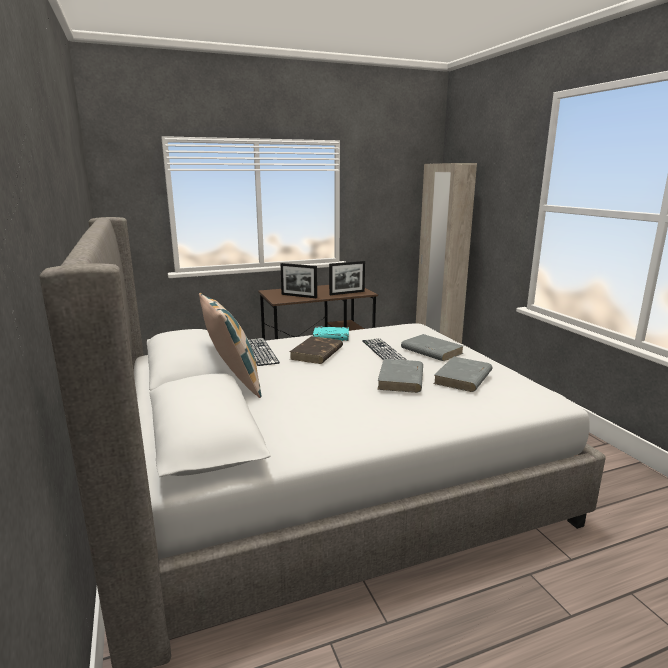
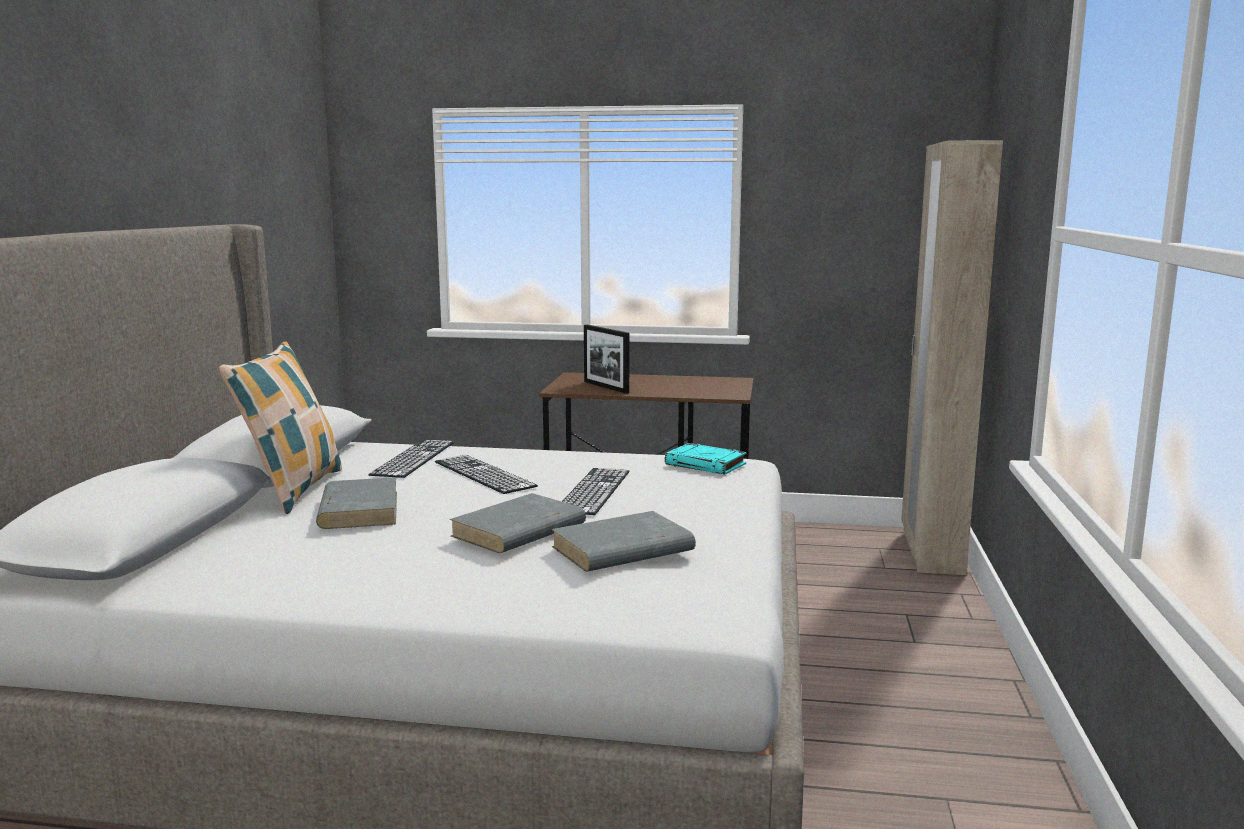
camera: 30 degrees right, 5 degrees down
(316, 353) = (483, 474): brown book -> keyboard
(331, 337) = (559, 456): turquoise book -> turquoise book (706, 464)
(347, 293) = (697, 392): picture frame -> none
(431, 351) = (674, 503): grey book -> grey book (359, 509)

